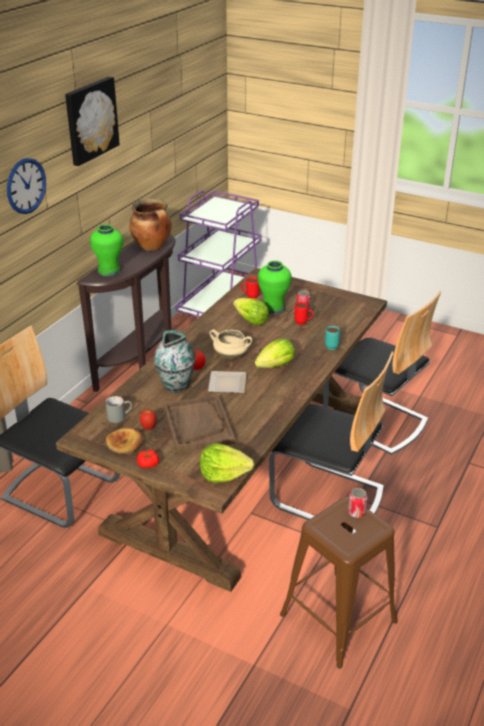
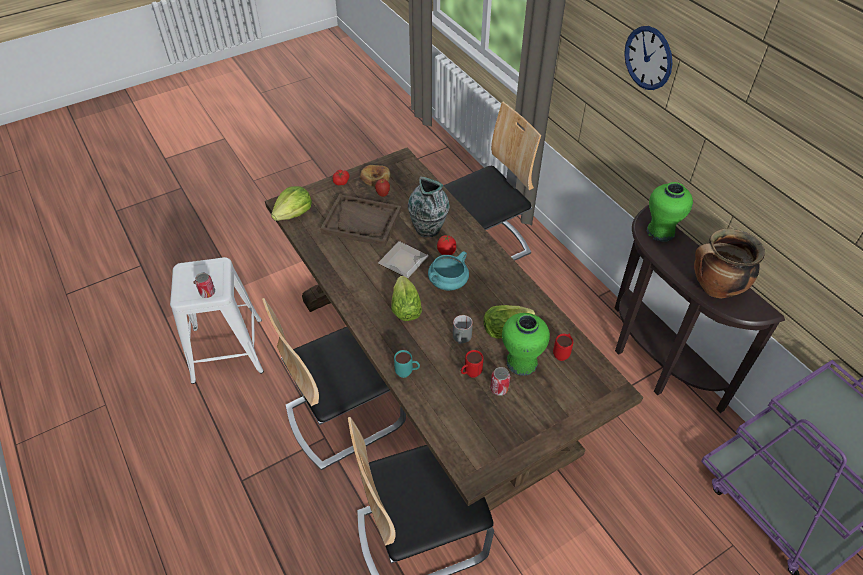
camera: 120 degrees right, 15 degrees up
(90, 120) = (762, 84): picture -> none
(119, 416) = (411, 184): grey mug -> grey mug (462, 339)
(231, 356) = (448, 284): beige cooking pot -> turquoise cooking pot
(338, 618) = (227, 350): brown stool -> white stool

